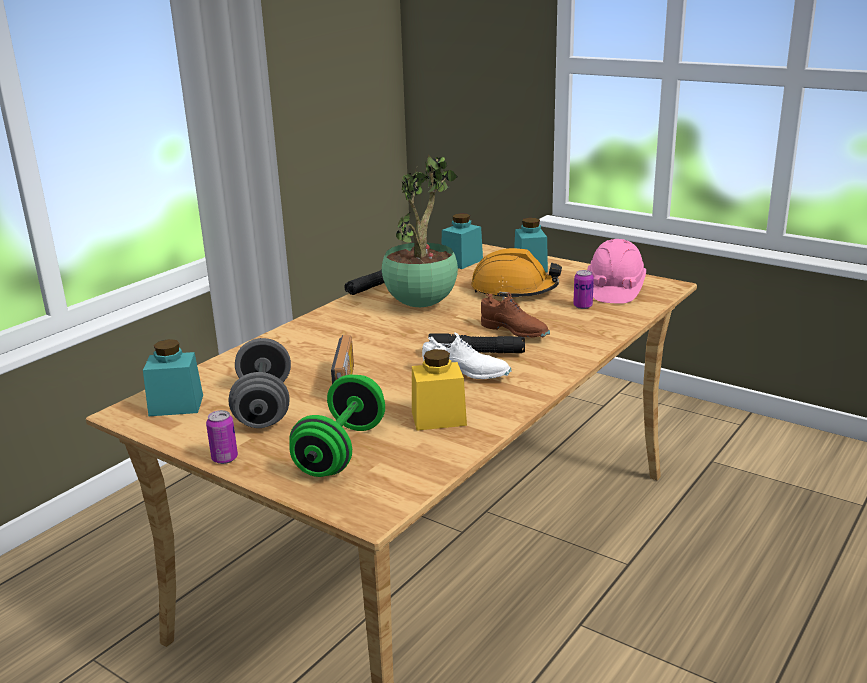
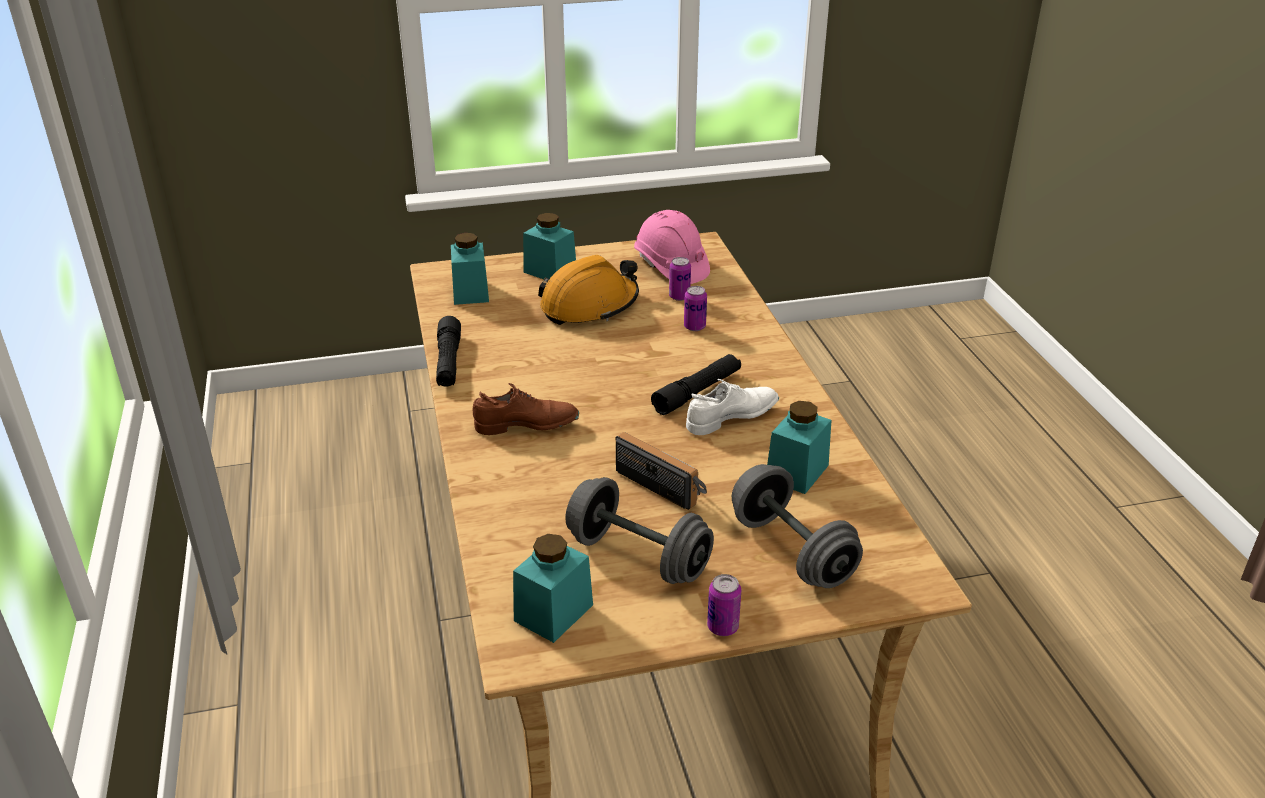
camera: 50 degrees left, 10 degrees up
(341, 450) = (792, 551): green dumbbell -> grey dumbbell
(422, 304) = (537, 362): potted plant -> none
(438, 418) = (797, 472): yellow jar -> turquoise jar
(514, 332) = (680, 352): brown shoe -> brown shoe (527, 425)
(555, 324) = (694, 327): none -> can

